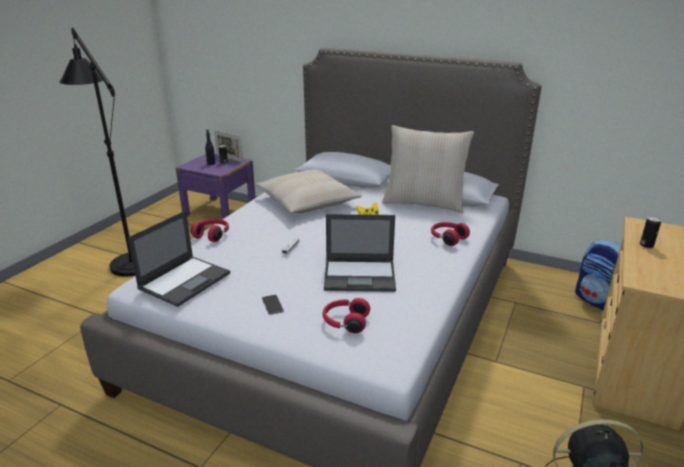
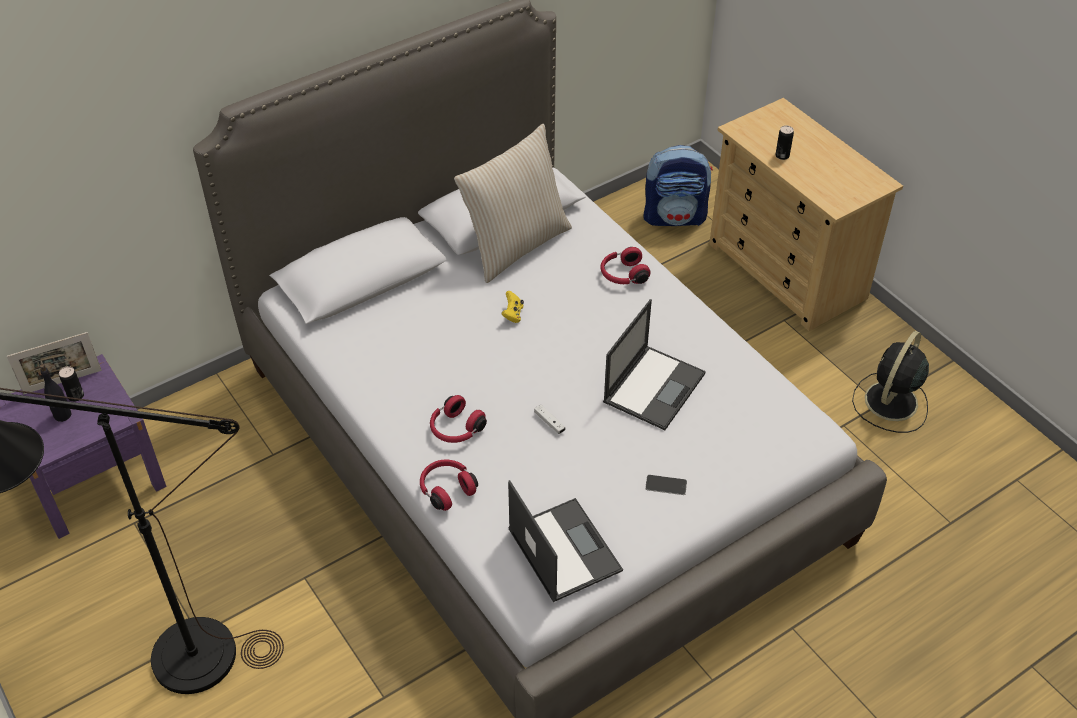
camera: 60 degrees left, 20 degrees up
(307, 201) = (416, 353): beige pillow -> none
(345, 322) = (736, 438): red headphones -> red headphones (456, 429)

